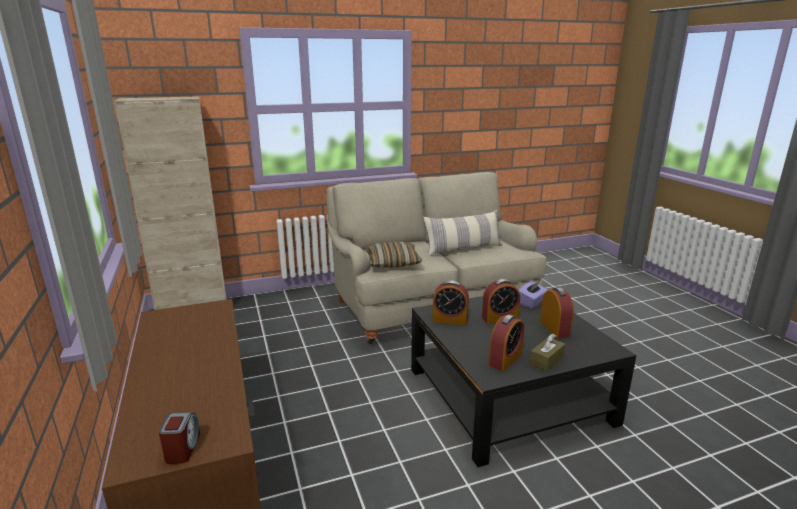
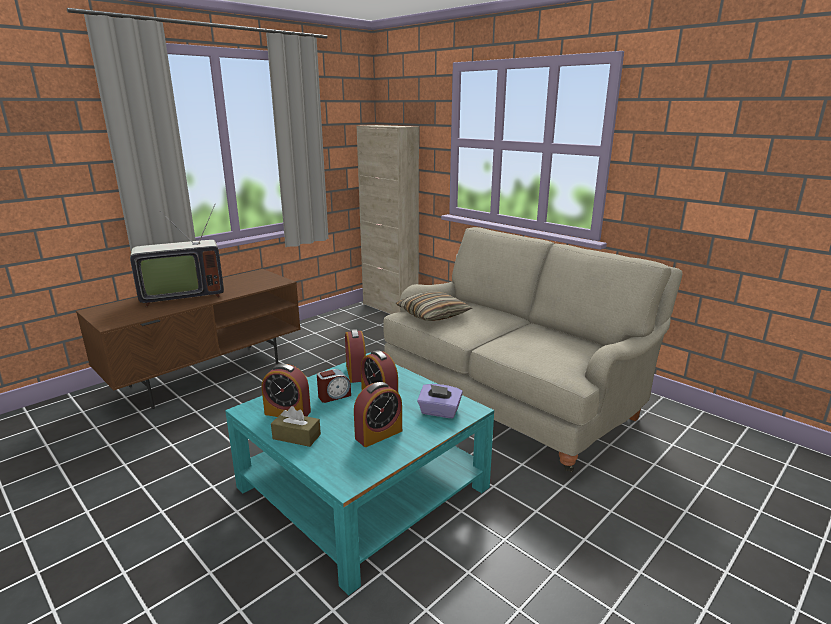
camera: 65 degrees right, 0 degrees up
(174, 376) = (181, 296): none -> television
(182, 448) = (105, 316): alarm clock -> alarm clock (334, 396)
(463, 249) = (521, 339): pillow -> none
(508, 395) = (363, 487): black coffee table -> turquoise coffee table

